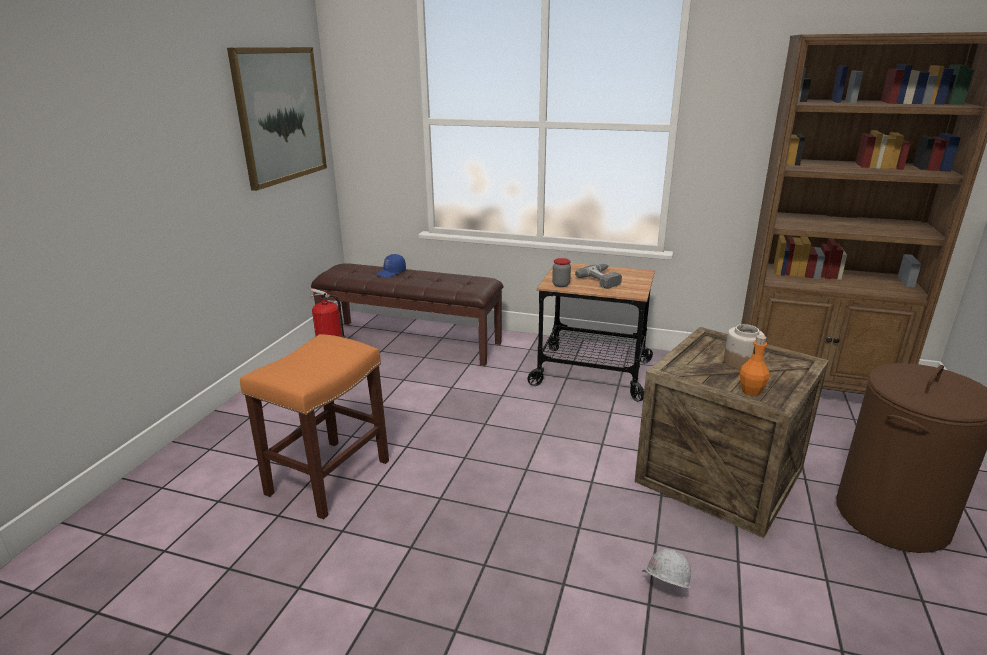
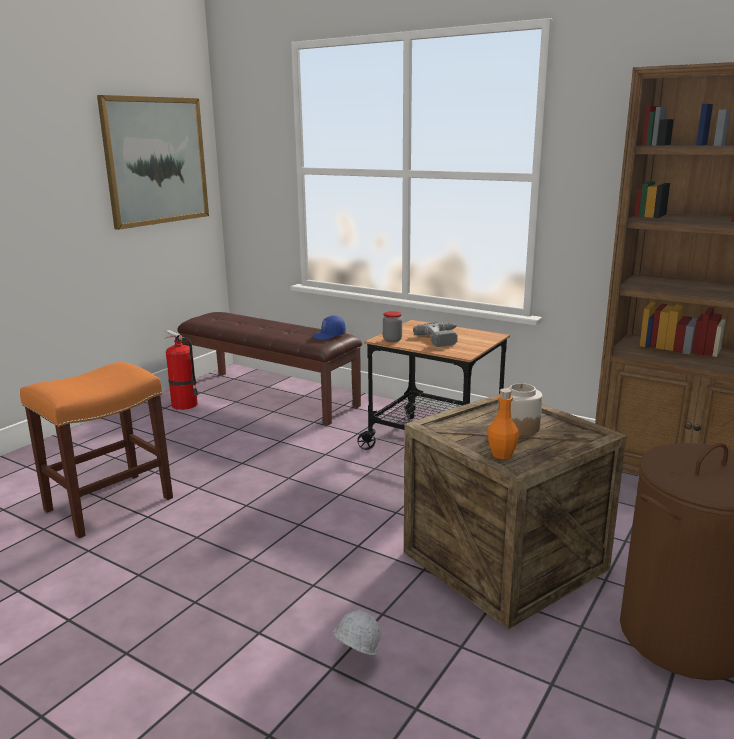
camera: 15 degrees right, 5 degrees down
(391, 272) = (254, 322): blue cap -> blue cap (329, 335)

